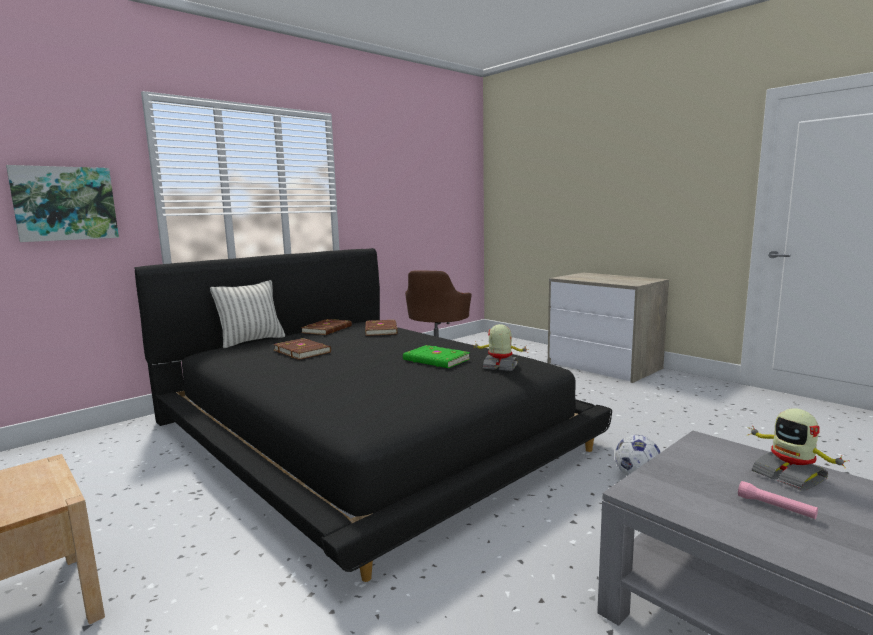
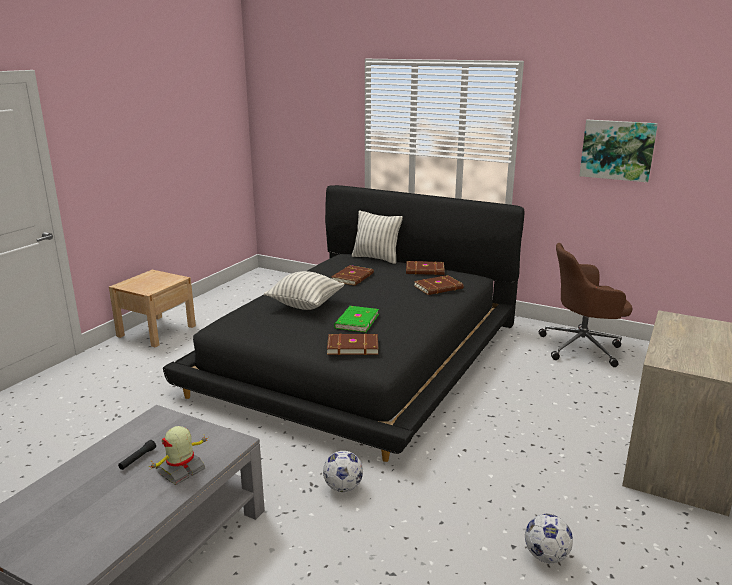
camera: 70 degrees right, 10 degrees up
(65, 203) = (318, 136): picture -> picture (617, 150)
(359, 375) = (305, 304): none -> pillow
(500, 366) = (352, 346): toy robot -> brown book
(718, 416) = (546, 556): none -> football
(775, 507) = (137, 459): pink flashlight -> black flashlight

